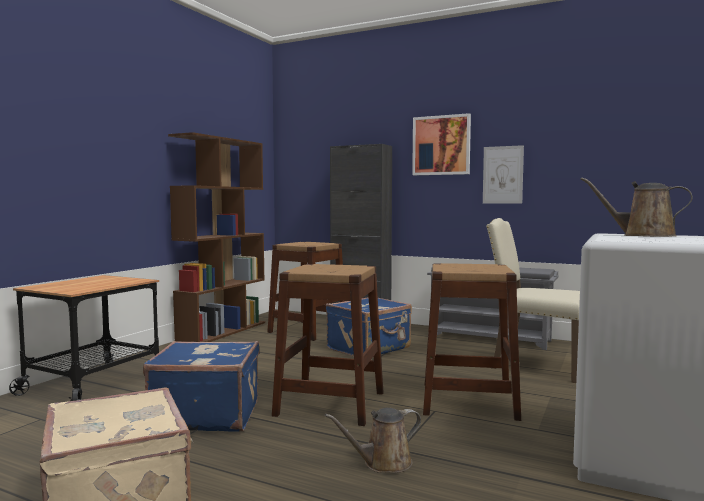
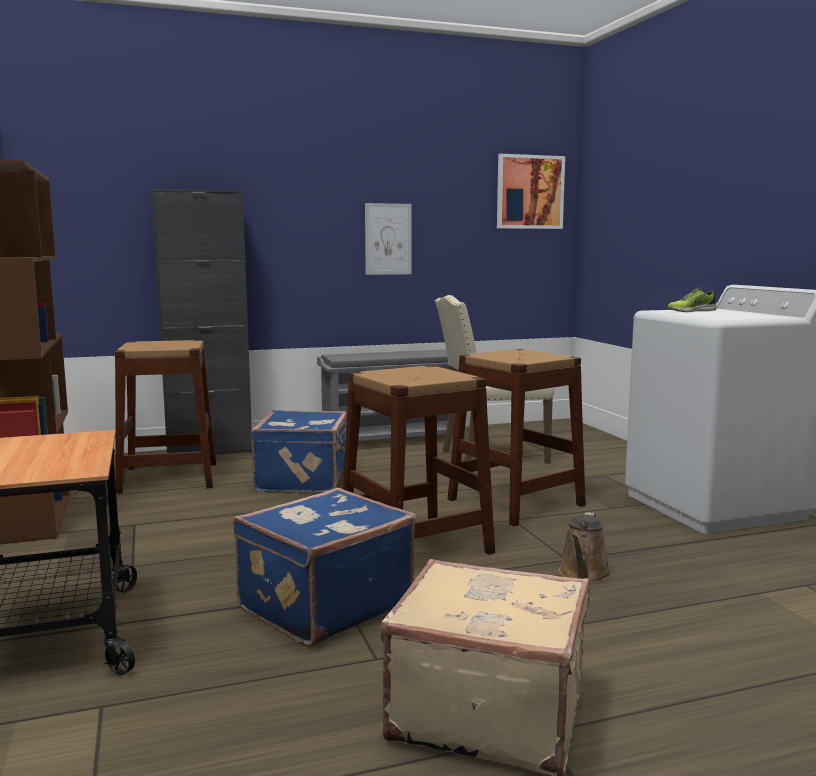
camera: 45 degrees left, 5 degrees up
(441, 145) = (309, 197): picture -> picture (529, 192)
(642, 235) = (691, 311): brown watering can -> shoe

